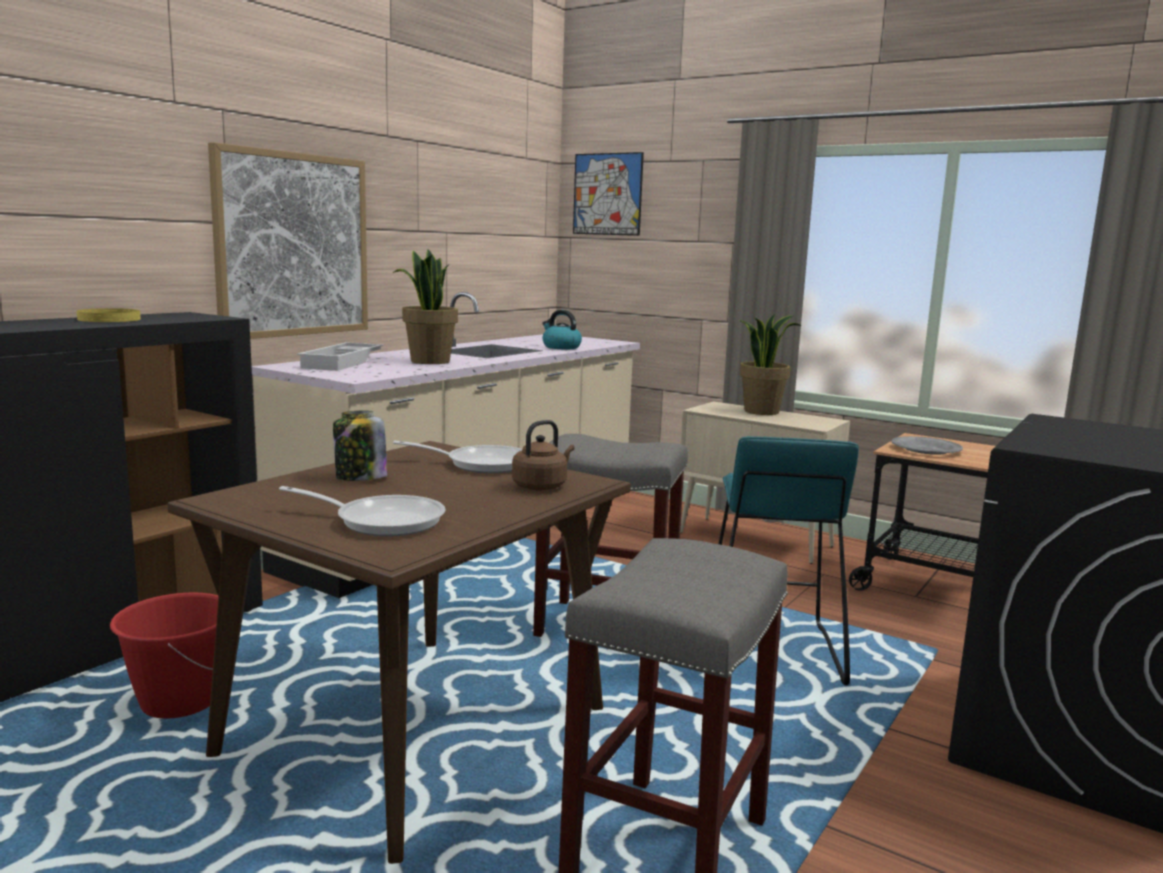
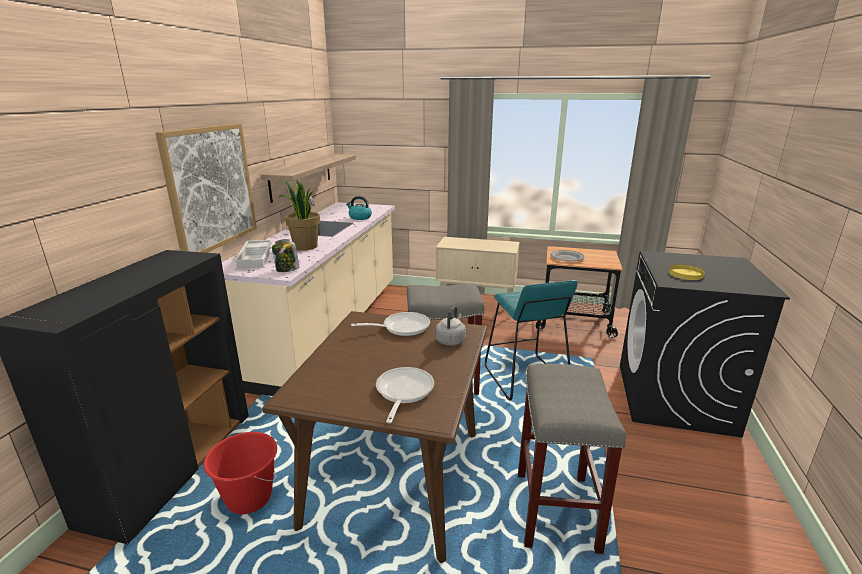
camera: 20 degrees left, 10 degrees up
(108, 319) = (133, 275): yellow plate -> yellow plate (686, 274)
(360, 478) = (351, 356): jar -> jar (287, 269)
(382, 521) = (403, 392): frying pan -> frying pan turned 75 degrees counterclockwise
(479, 272) = (301, 176): none -> shelf
(541, 486) = (451, 340): brown kettle -> grey kettle
(607, 194) = (364, 118): picture -> none
(761, 411) = (474, 241): potted plant -> none

